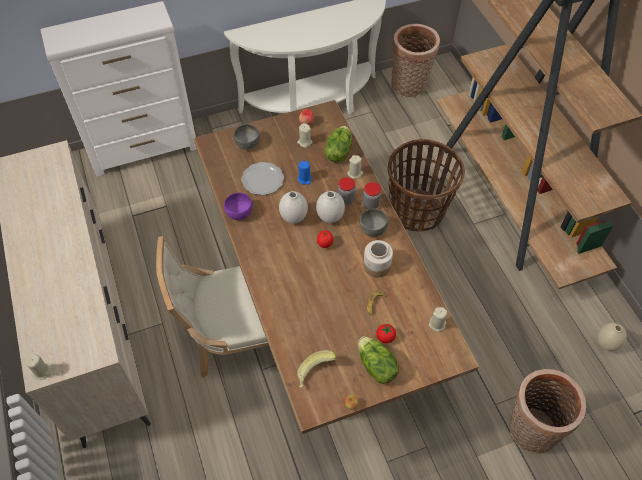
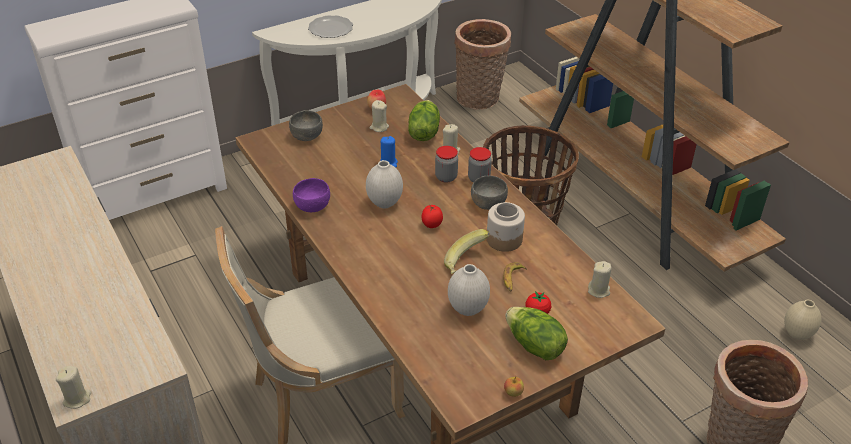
camera: 10 degrees left, 15 degrees down
(262, 180) = (334, 170): plate -> plate (330, 29)
(316, 374) = (457, 364): banana -> banana (466, 263)
(330, 217) = (431, 197): white vase -> white vase (468, 309)

